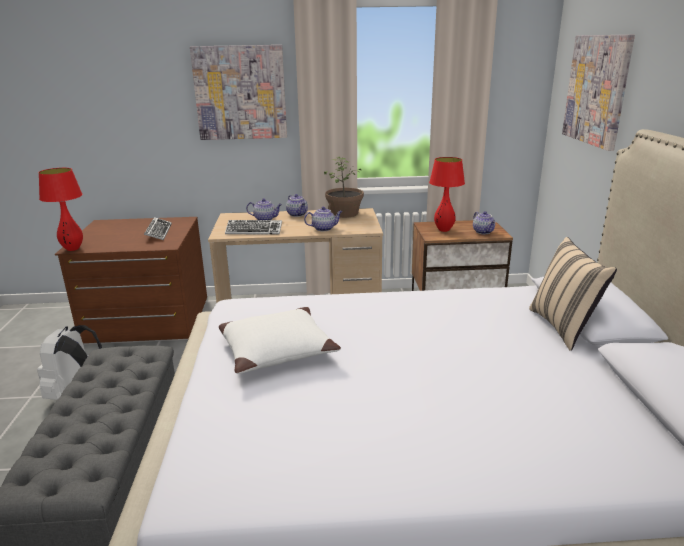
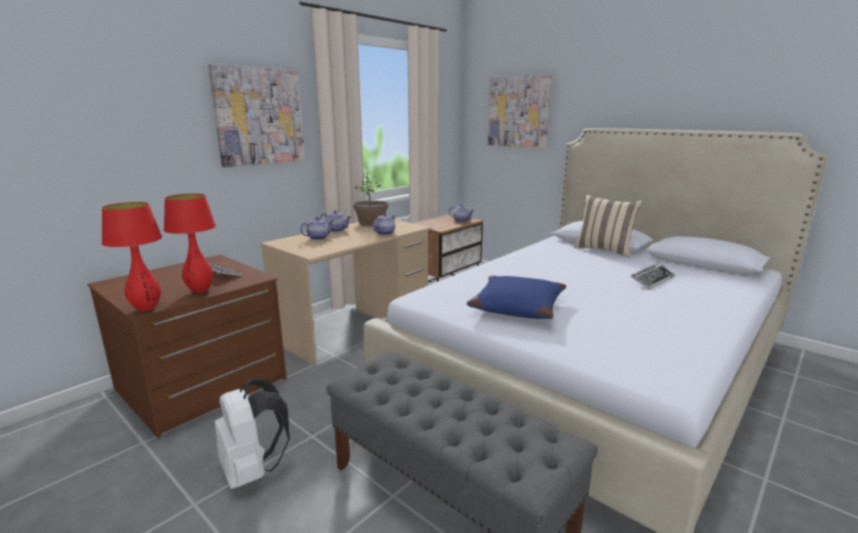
camera: 45 degrees left, 5 degrees down
(254, 231) = (333, 246): keyboard -> keyboard (652, 279)
(277, 350) = (516, 307): white pillow -> blue pillow
(444, 230) = (436, 224): red table lamp -> red table lamp (200, 291)

